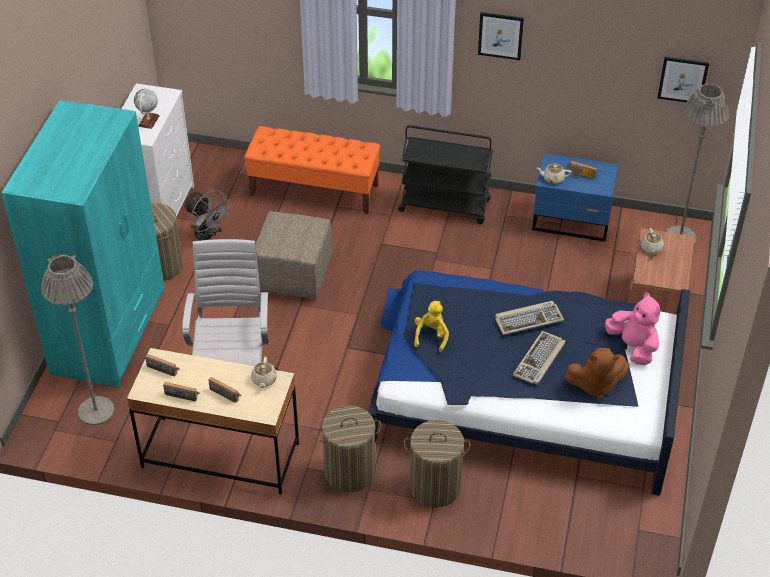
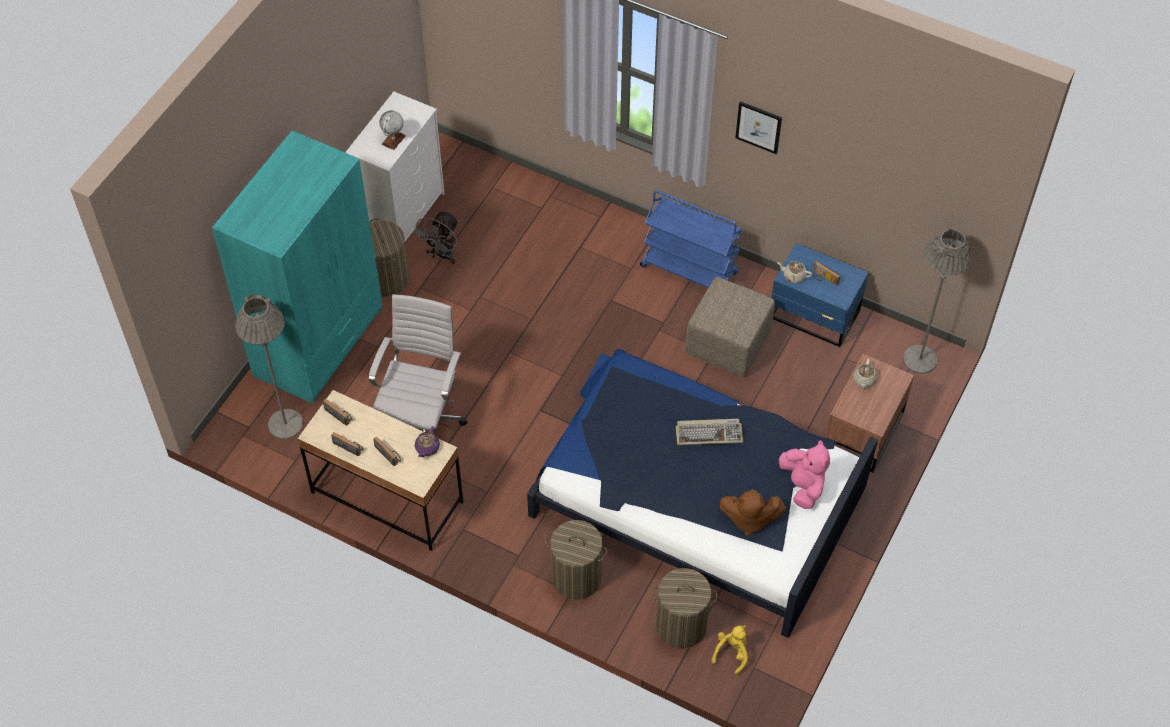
camera: 15 degrees right, 10 degrees up
(208, 237) = (441, 256): grey fan -> grey fan turned 60 degrees clockwise
(264, 380) = (427, 448): beige teapot -> purple teapot
(294, 276) = (513, 318): beige ottoman -> beige ottoman (728, 344)
(315, 190) = (563, 223): orange bench -> none
(349, 472) = (501, 543): laundry basket -> laundry basket (681, 625)
(431, 336) = (609, 429): yellow plush toy -> yellow plush toy (732, 653)
(445, 206) = (690, 270): black cart -> blue cart
(539, 360) = (704, 480): keyboard -> none
(682, 79) = (936, 213): picture -> none

